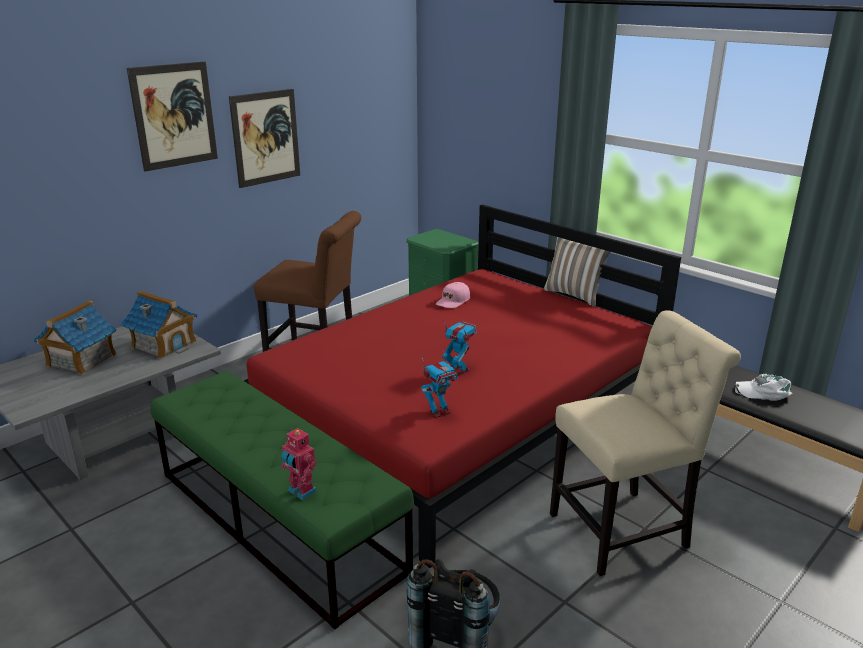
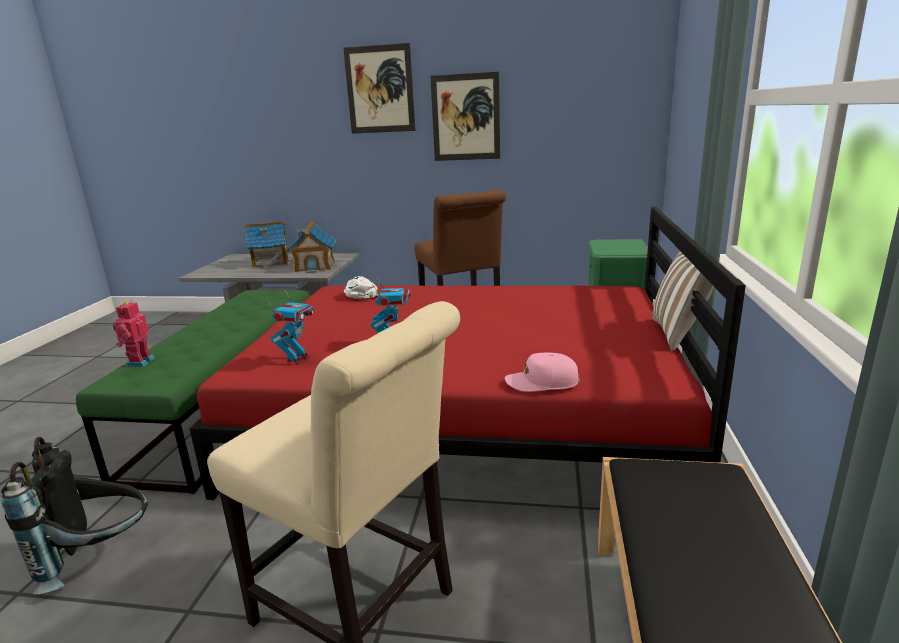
camera: 55 degrees right, 5 degrees down
(439, 412) = (298, 359): toy robot -> toy robot turned 90 degrees counterclockwise
(453, 301) = (534, 298): pink cap -> pink cap (542, 382)
(763, 392) = (715, 577): white cap -> white cap (360, 293)

